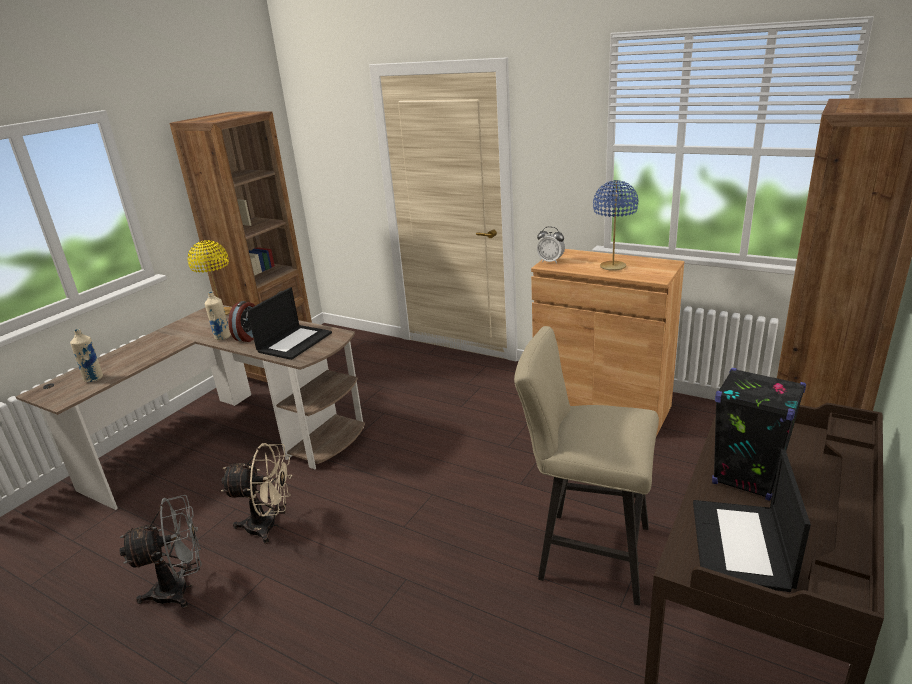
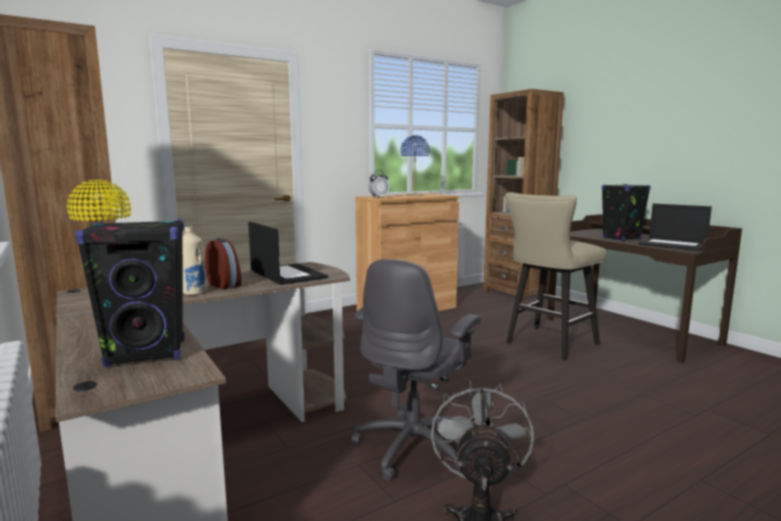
camera: 65 degrees left, 15 degrees down
(94, 378) = (147, 353): beige bottle -> black speaker
(269, 526) = (414, 446): beige fan -> grey office chair

